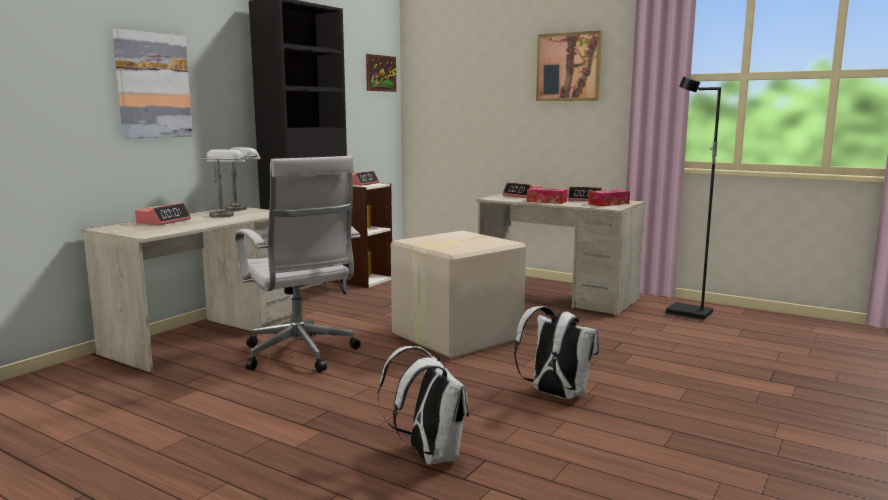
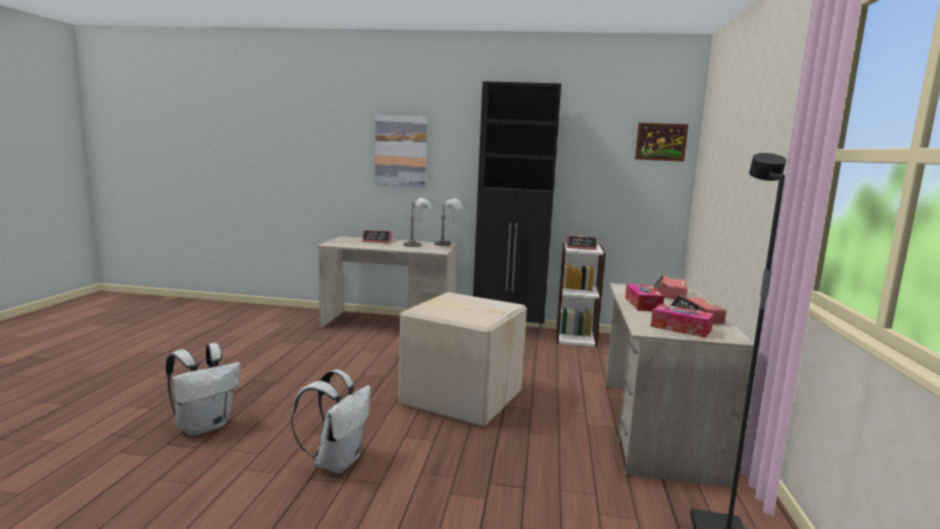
camera: 65 degrees right, 0 degrees up
(301, 355) = (373, 355): white office chair -> none
(568, 67) = (772, 135): picture -> none

